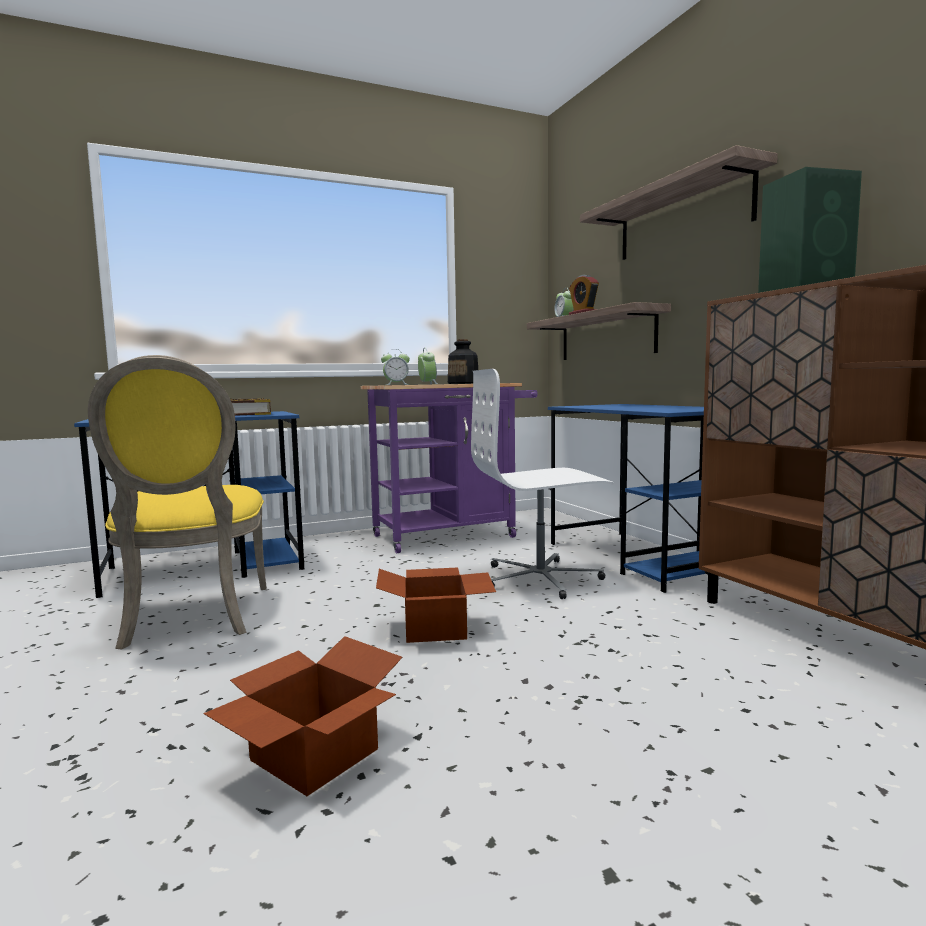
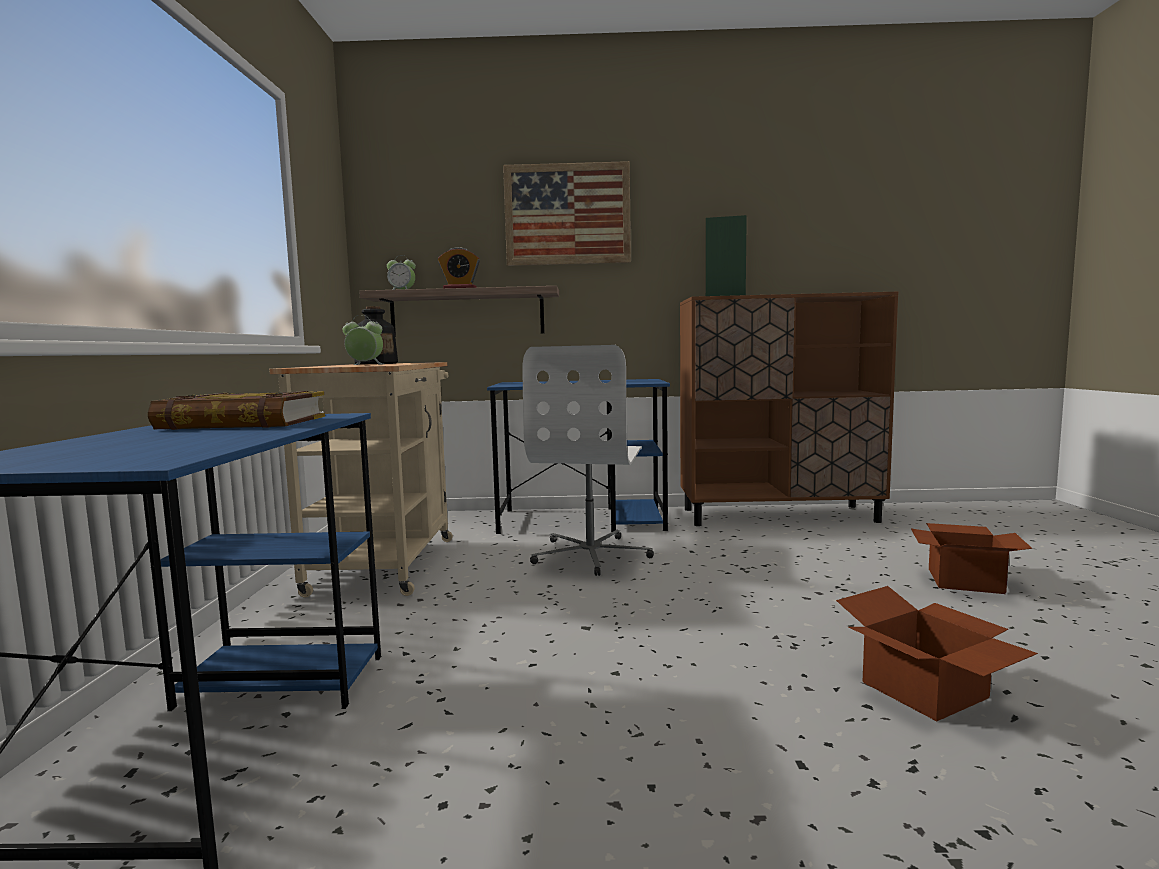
camera: 65 degrees left, 0 degrees up
(191, 618) = (503, 759): yellow chair -> none
(396, 384) = (321, 366): alarm clock -> none
(437, 629) = (681, 610): cardboard box -> cardboard box (966, 580)
(452, 535) = (387, 561): purple cart -> beige cart
(682, 217) = (567, 215): shelf -> picture

